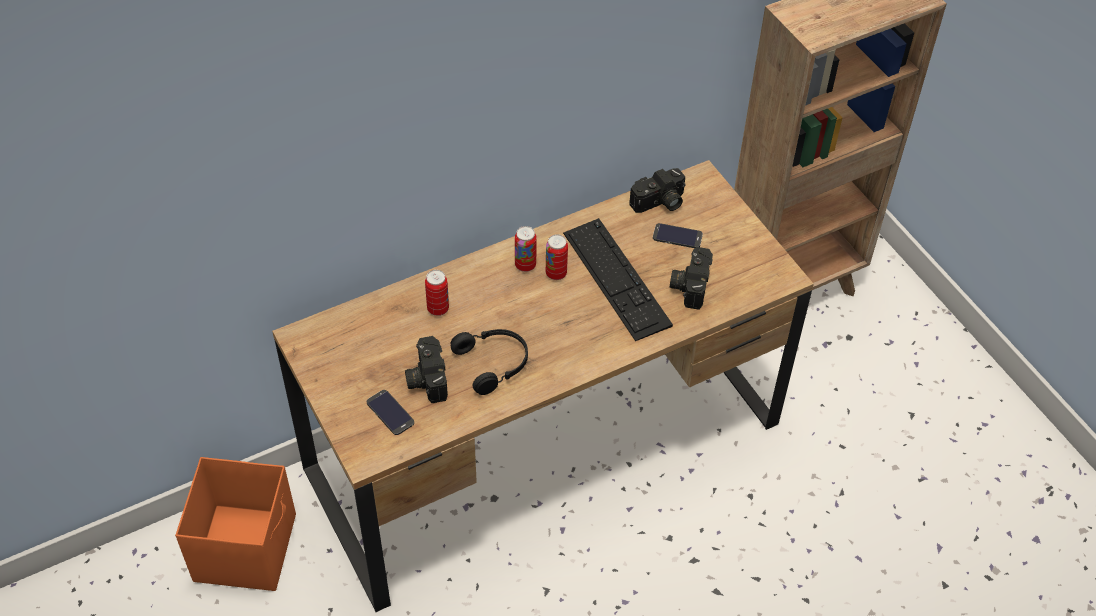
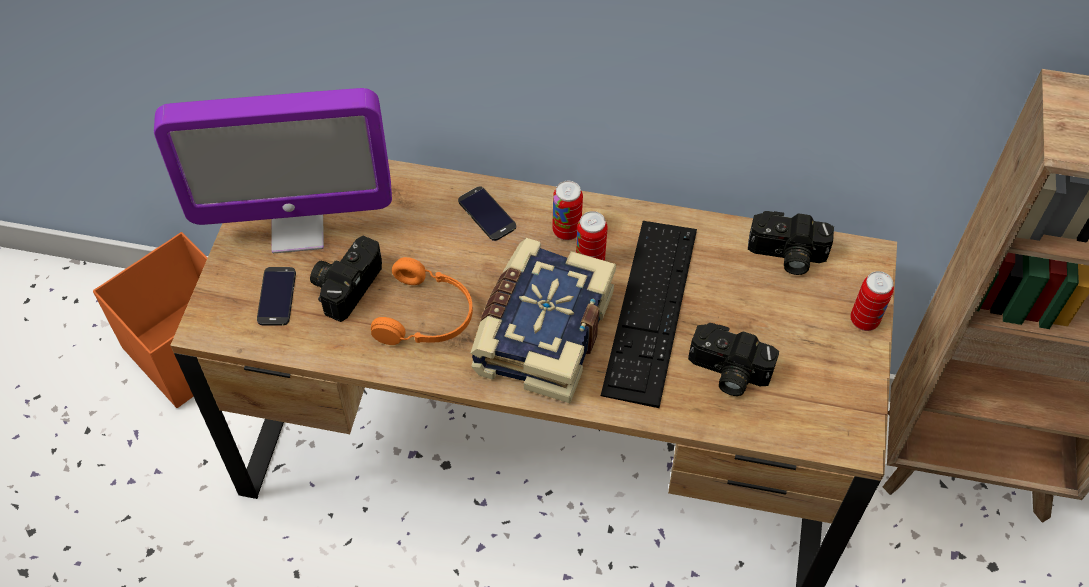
camera: 40 degrees right, 5 degrees up
(359, 366) = (297, 228): none -> monitor
(438, 309) = (431, 219): can -> can (864, 320)
(494, 363) = (427, 315): black headphones -> orange headphones
(568, 329) = (541, 332): none -> book
(677, 236) = (769, 307): phone -> phone (487, 214)
(689, 284) = (727, 372): camera -> camera turned 120 degrees counterclockwise

